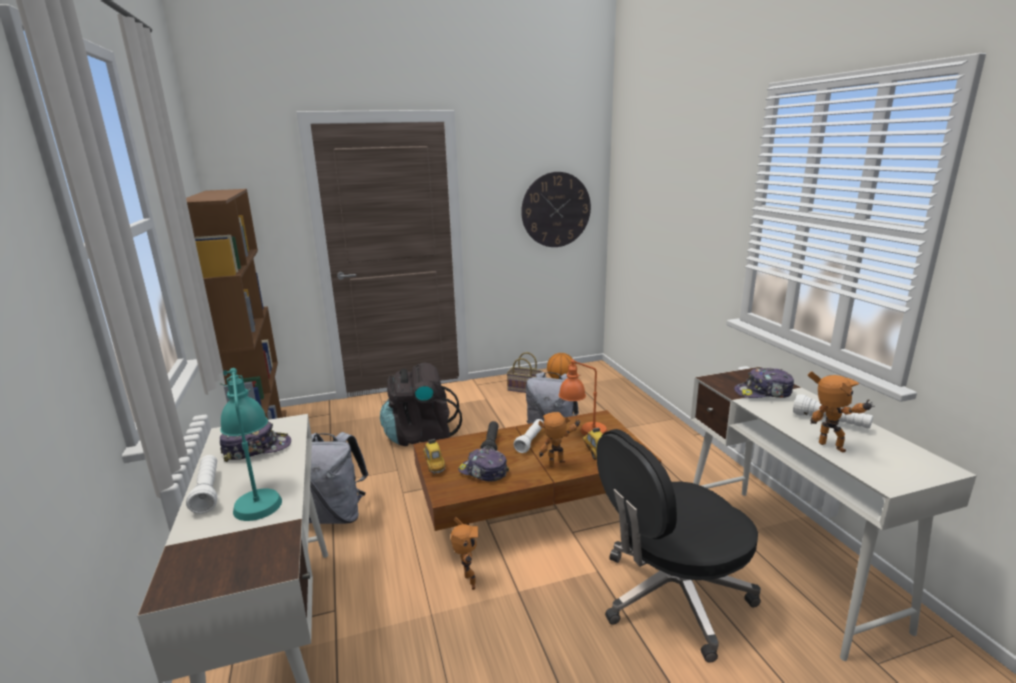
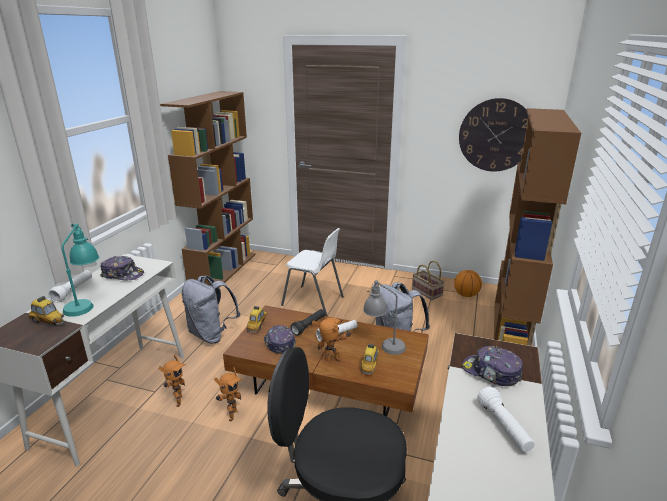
camera: 35 degrees right, 5 degrees up
(234, 538) = (48, 322): none -> toy car
(421, 435) = (313, 301): black backpack -> white chair
(582, 433) = (383, 345): orange table lamp -> grey table lamp
(631, 398) = (511, 334): none -> brown bookcase
(830, 448) = (455, 449): toy robot -> toy robot (177, 401)

